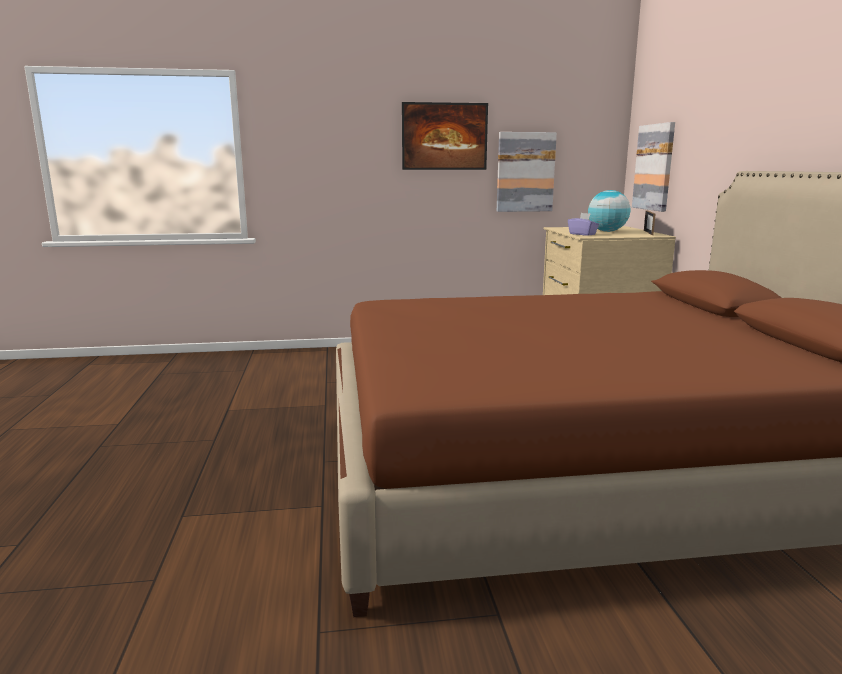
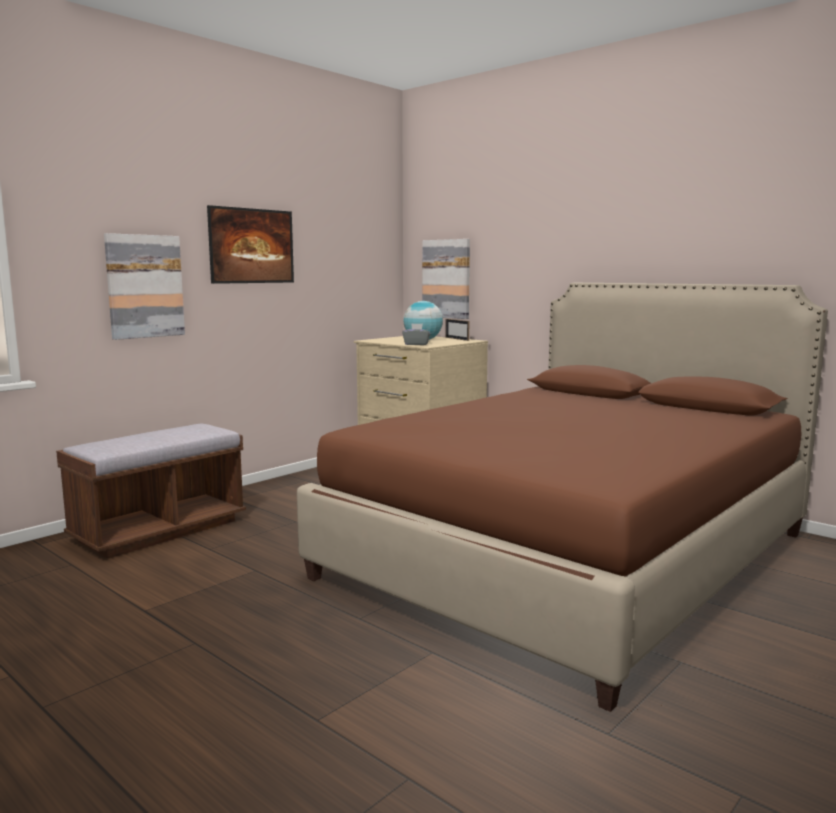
camera: 40 degrees left, 5 degrees down
(321, 362) = (159, 531): none -> brown bench
(525, 172) = (326, 284): picture -> picture (144, 286)
(582, 234) = (416, 344): purple tissue box -> grey tissue box

